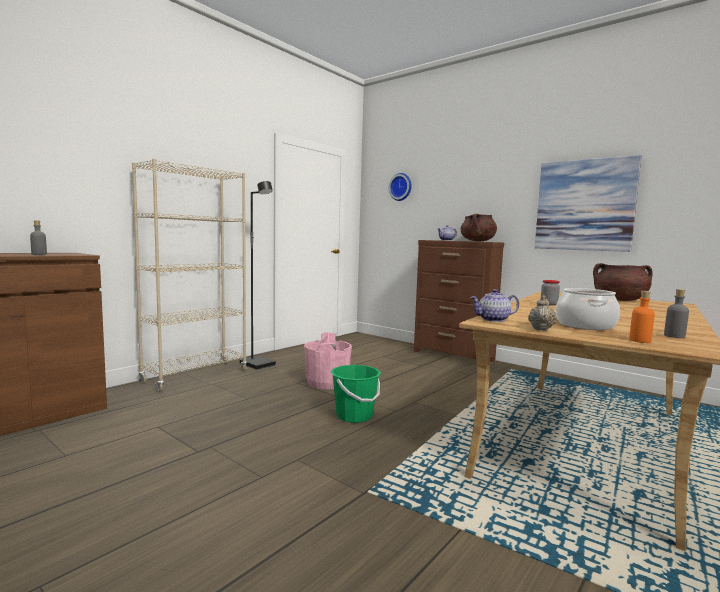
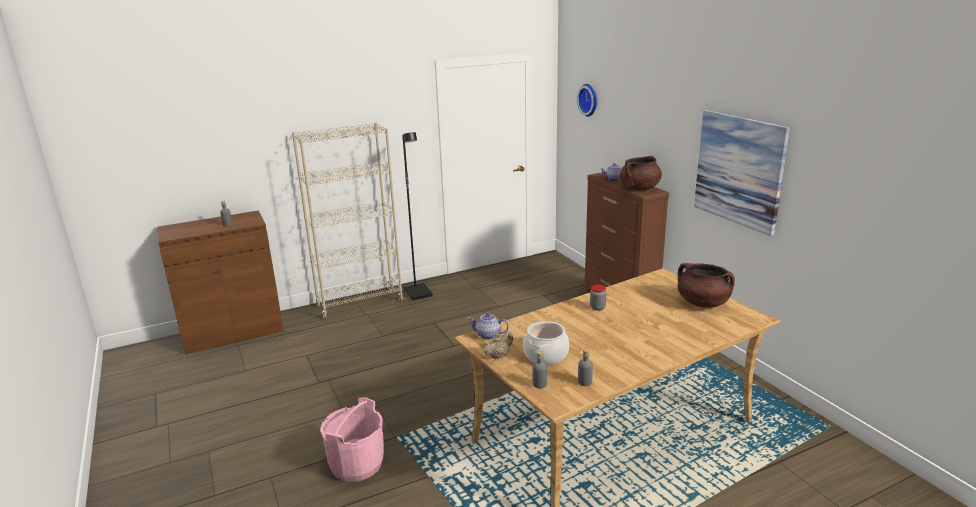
camera: 25 degrees right, 15 degrees up
(327, 382) = (459, 326): pink bucket -> pink bucket (357, 464)
(354, 416) = (447, 369): green bucket -> none
(640, 340) = (539, 384): orange bottle -> grey bottle

